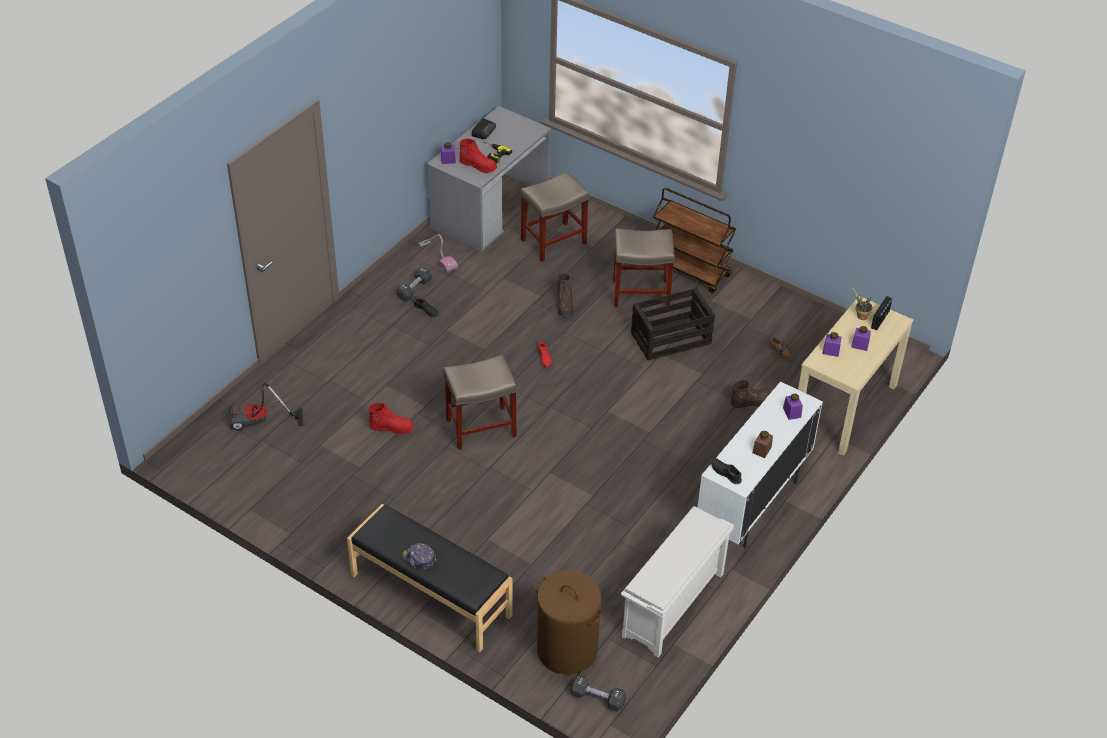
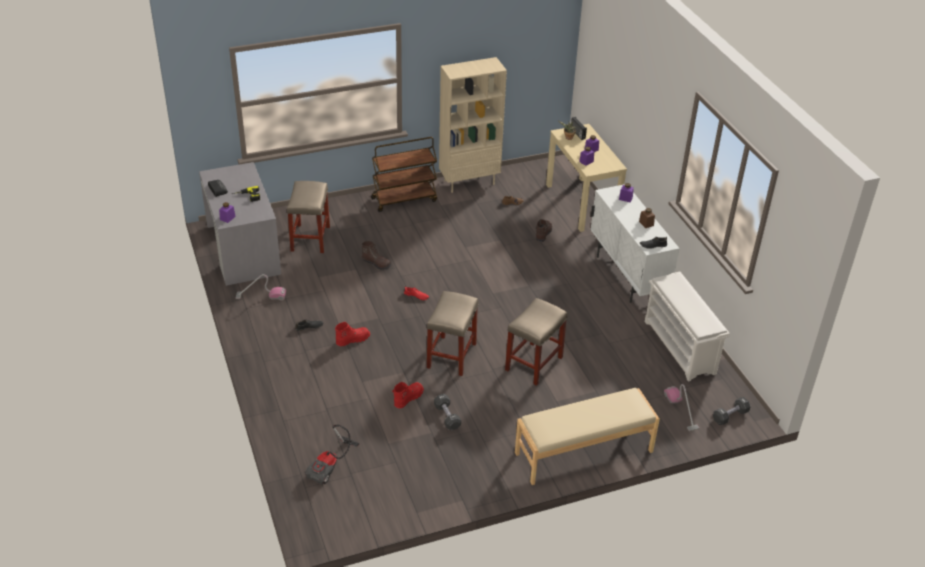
camera: 55 degrees left, 5 degrees down
(414, 290) = (281, 323): black dumbbell -> black dumbbell (447, 417)
(419, 559) = (589, 422): cap -> none
(430, 596) = (584, 453): black bench -> beige bench
(478, 166) = (251, 208): red boot -> red boot (352, 340)
(566, 650) = (681, 410): brown laundry basket -> vacuum cleaner
(639, 293) = (402, 228): beige stool -> beige stool (533, 364)
(670, 339) = (456, 237): crate -> none
(777, 301) = (469, 182): none -> beige bookcase

